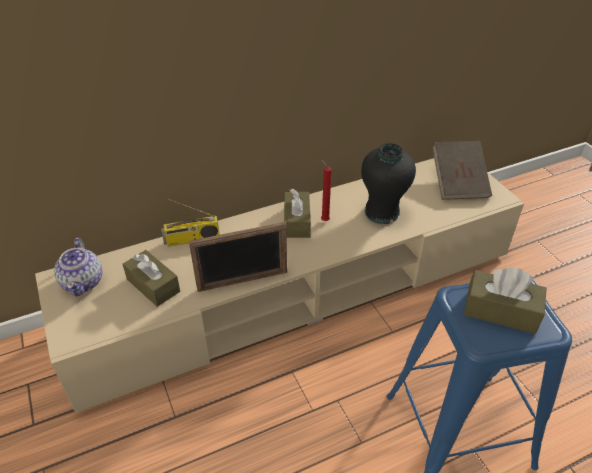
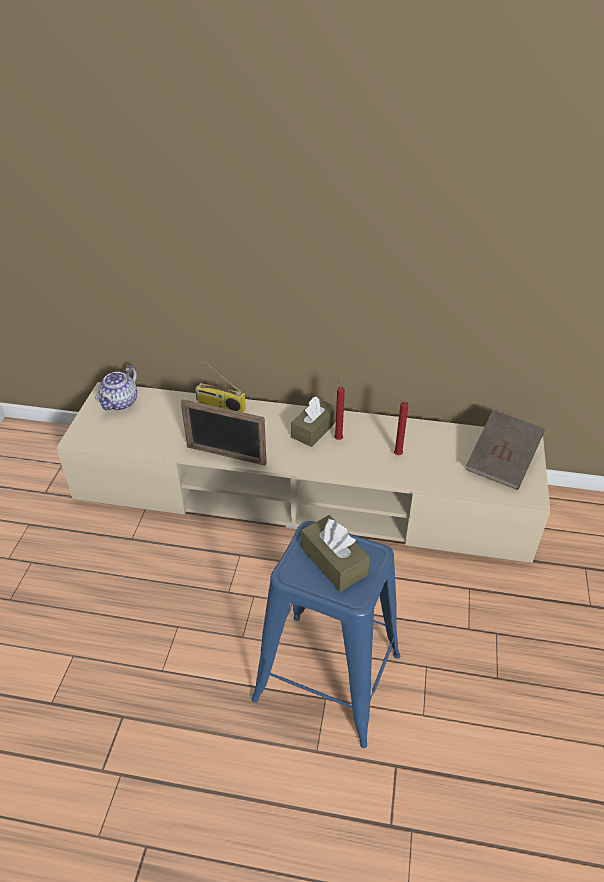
camera: 35 degrees right, 0 degrees up
(153, 285) = (162, 427): brown tissue box -> none
(382, 212) = (396, 455): black vase -> red candle

